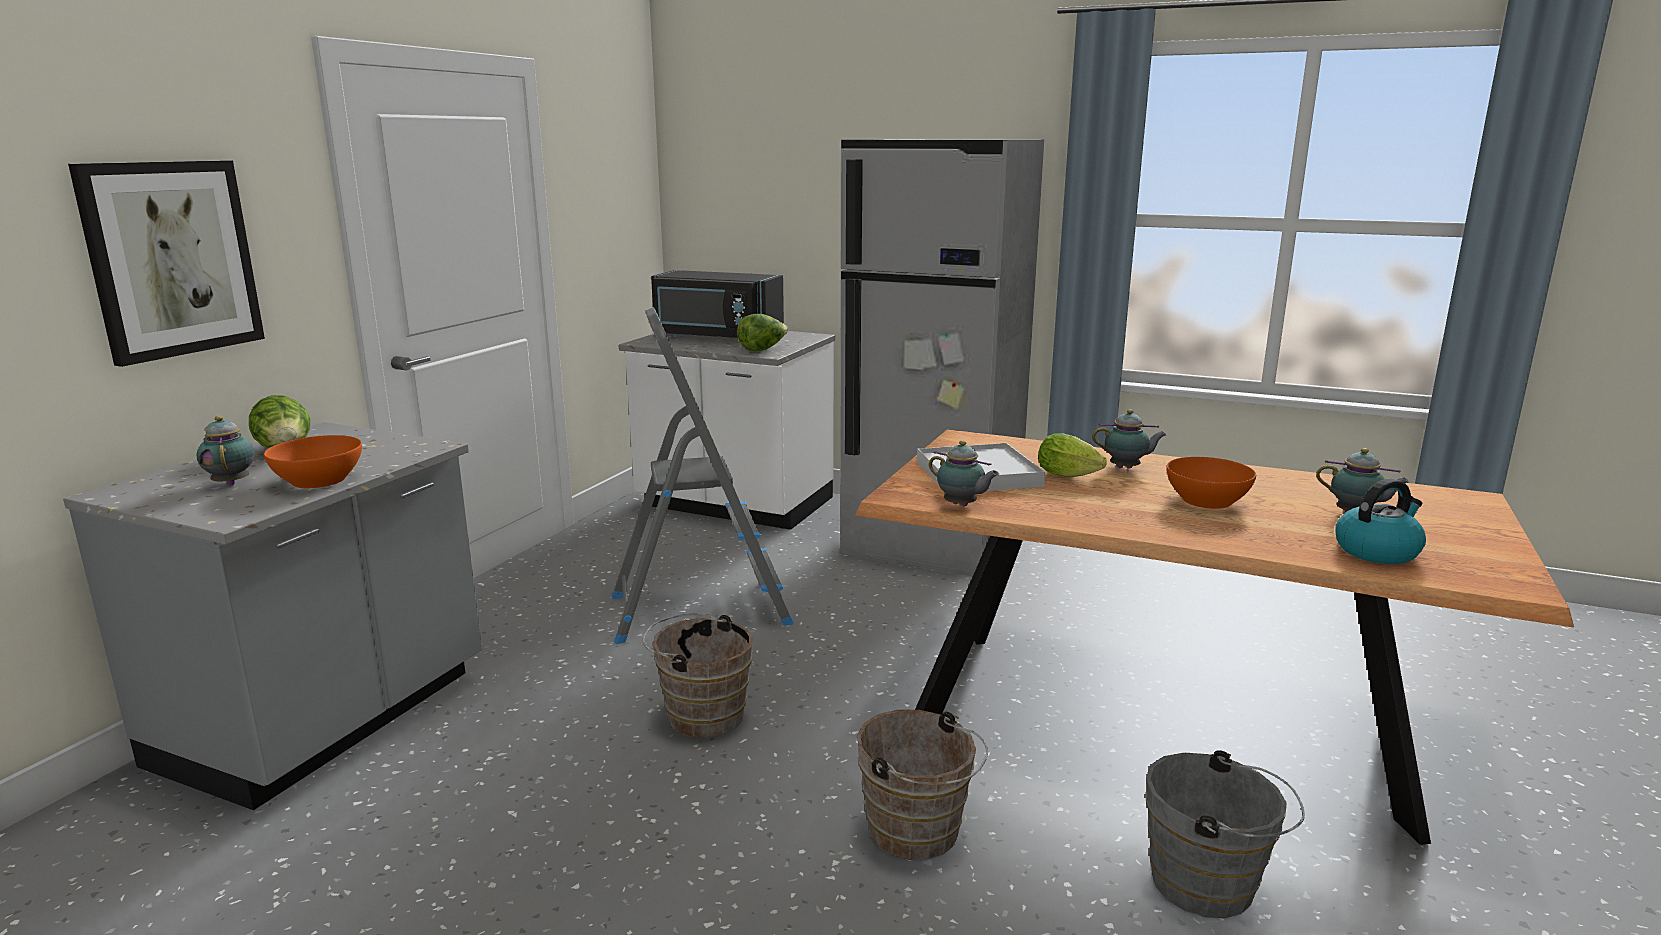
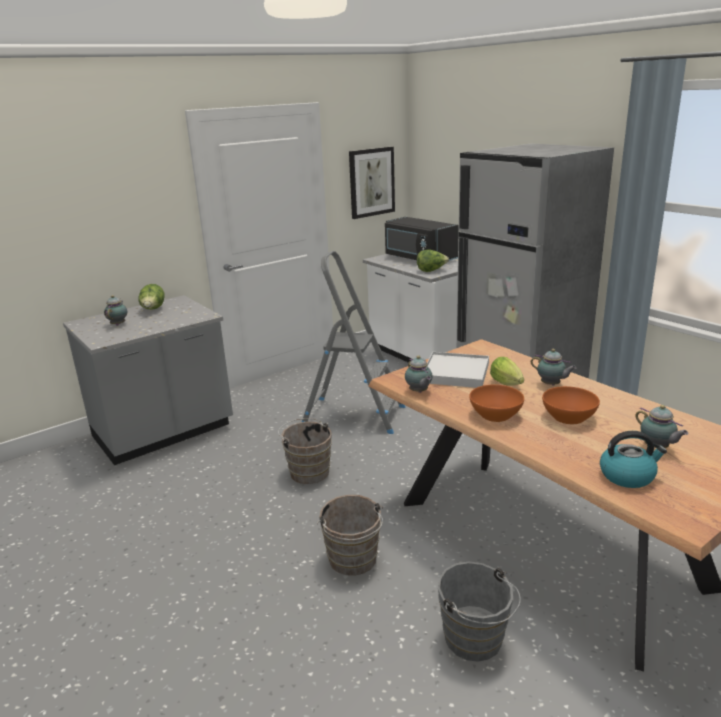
camera: 30 degrees right, 5 degrees up
(171, 259) = (112, 221): picture -> picture (371, 182)
(318, 480) = (147, 328): orange bowl -> orange bowl (495, 414)

